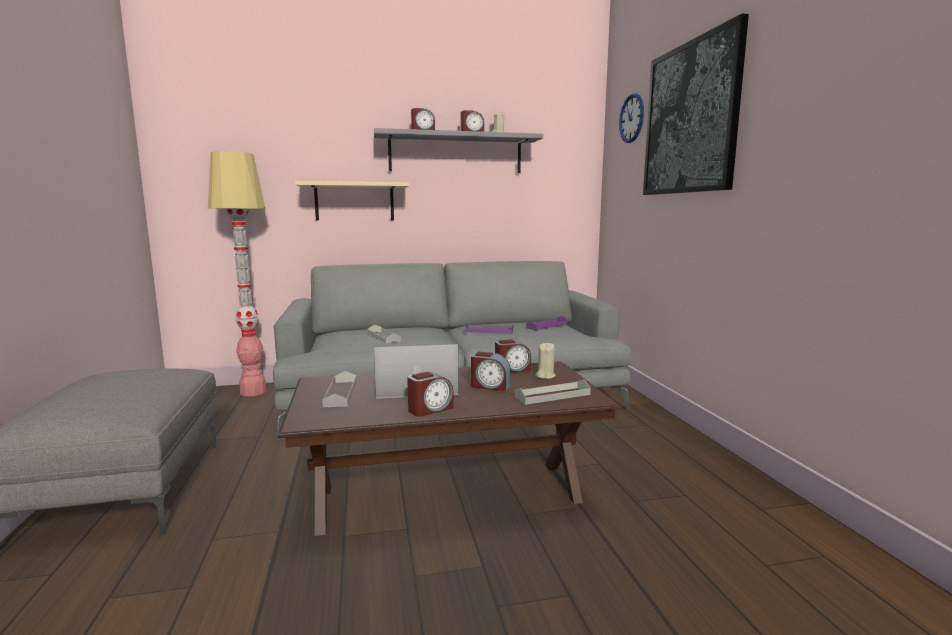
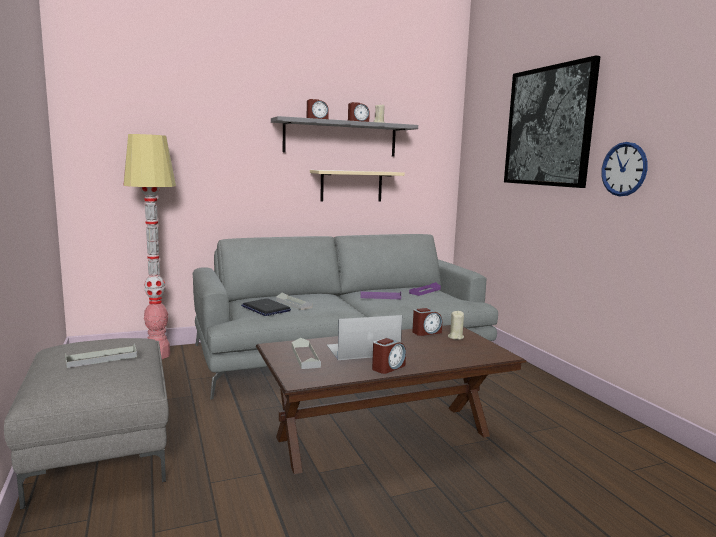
camera: 10 degrees left, 0 degrees up
(348, 341) = (265, 308): none -> laptop
(354, 202) = (251, 179): beige shelf -> beige shelf (351, 186)
(490, 386) = (419, 347): alarm clock -> none
(552, 395) = (472, 353): grey tray -> grey tray (101, 359)
(632, 118) = (492, 116): wall clock -> wall clock (624, 169)

